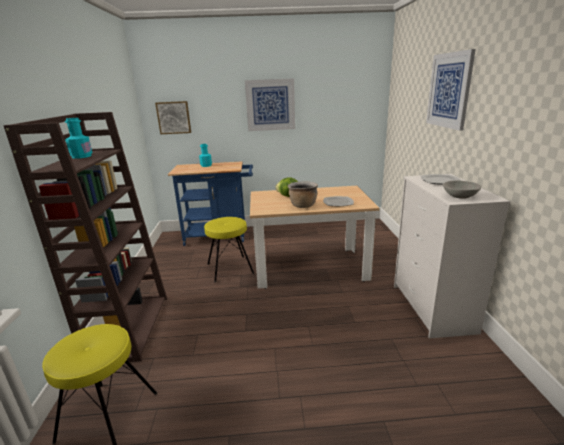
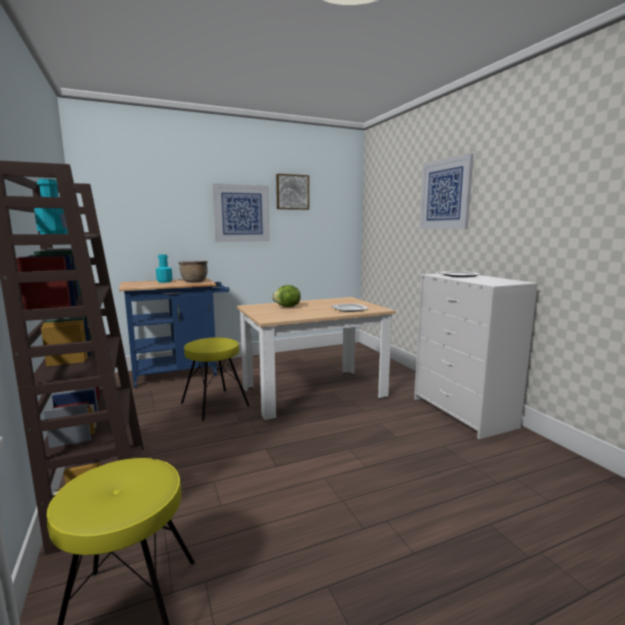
camera: 20 degrees left, 10 degrees down
(174, 117) = (120, 222): picture -> picture (292, 192)
(302, 206) = (313, 313): brown cooking pot -> brown cooking pot (194, 282)
(460, 196) = (494, 282): grey bowl -> none

